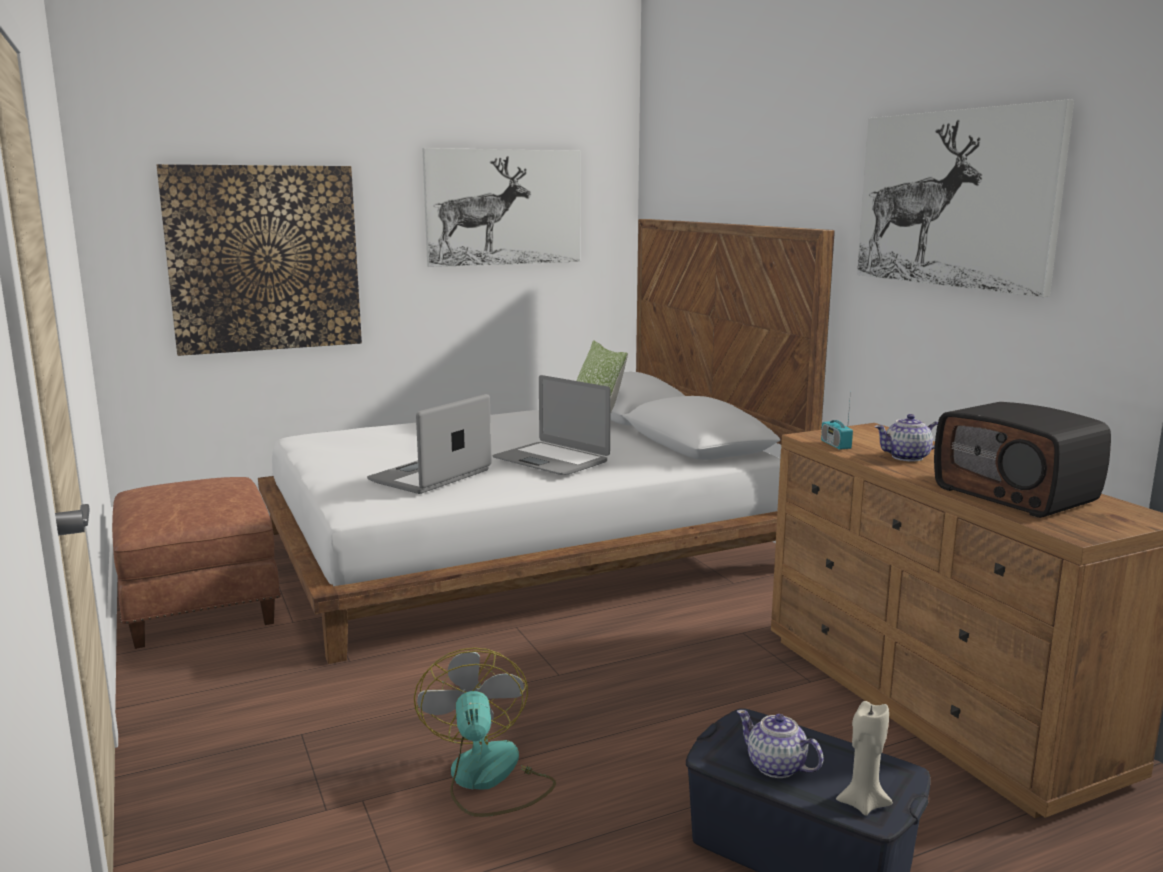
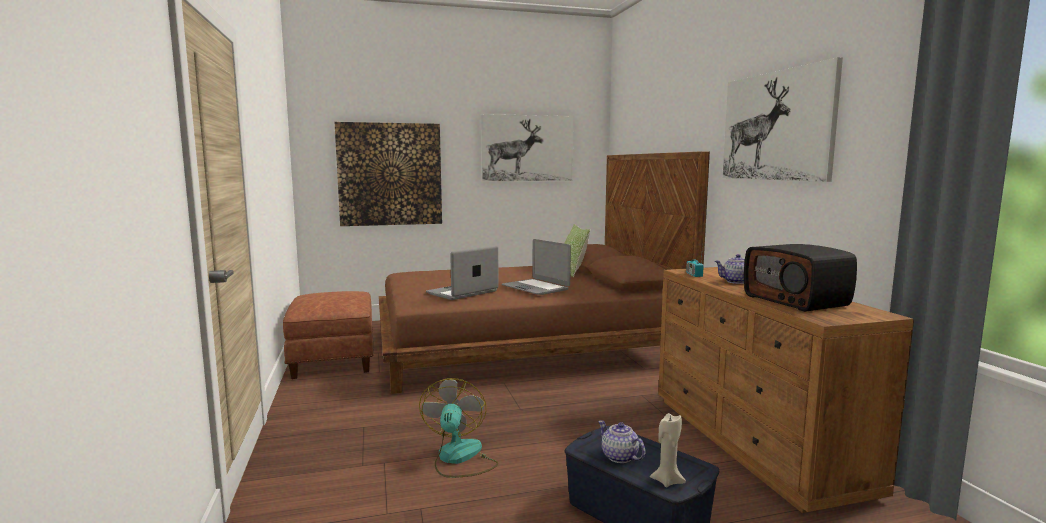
camera: 10 degrees right, 5 degrees down
(523, 549) = (523, 344): white bed -> brown bed

